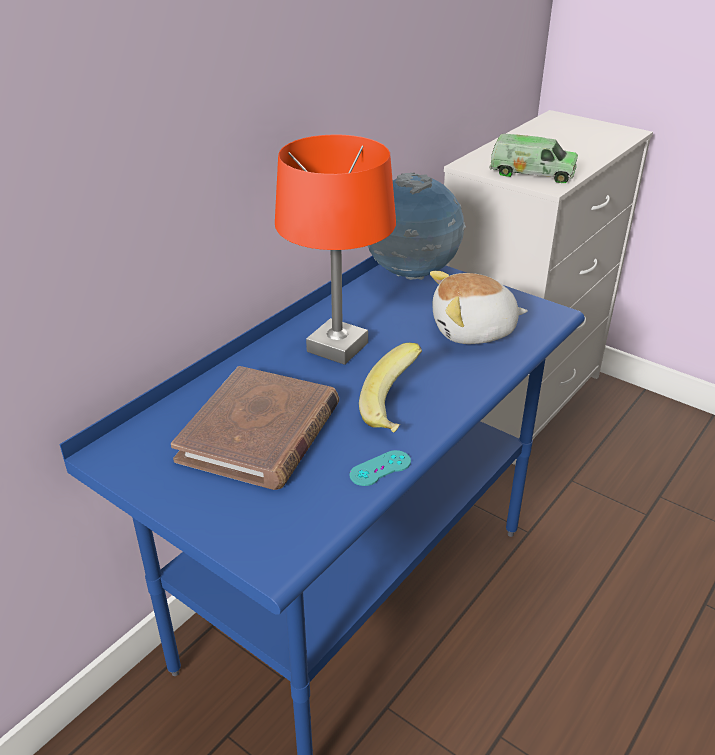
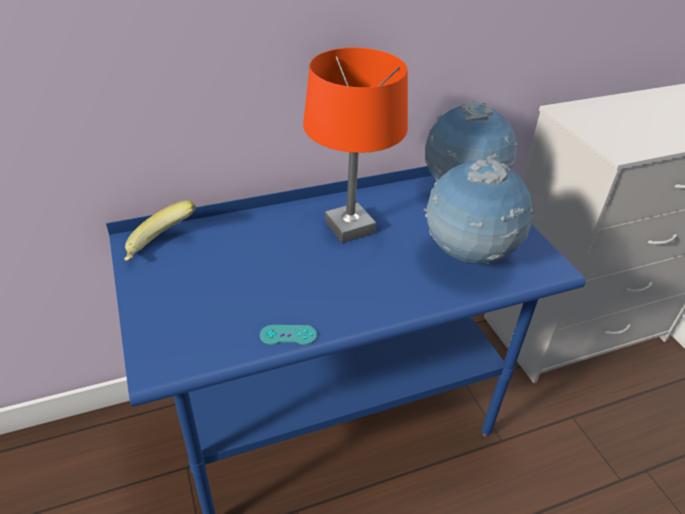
camera: 30 degrees right, 5 degrees up
(260, 433) = (236, 269): brown book -> none
(396, 410) = (344, 295): banana -> banana (161, 248)
(473, 331) = (468, 256): plush toy -> globe
(532, 173) = (615, 135): toy truck -> none

